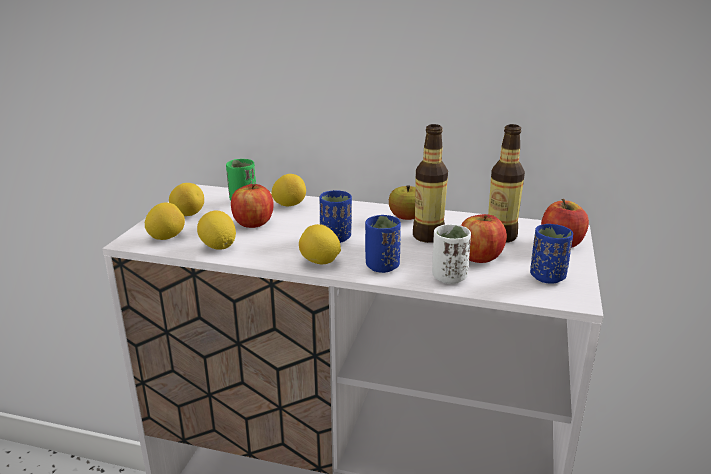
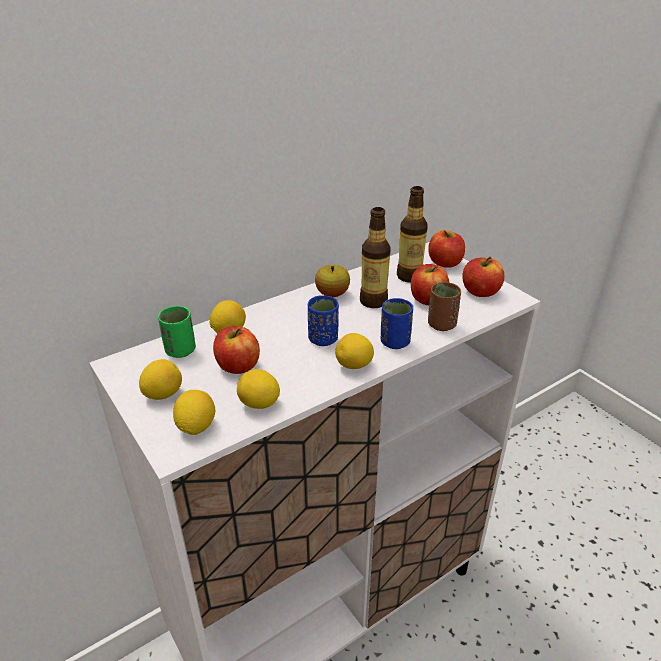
camera: 50 degrees left, 10 degrees up
(449, 277) = (441, 325): white cup -> brown cup
(547, 277) = (480, 292): blue cup -> apple

